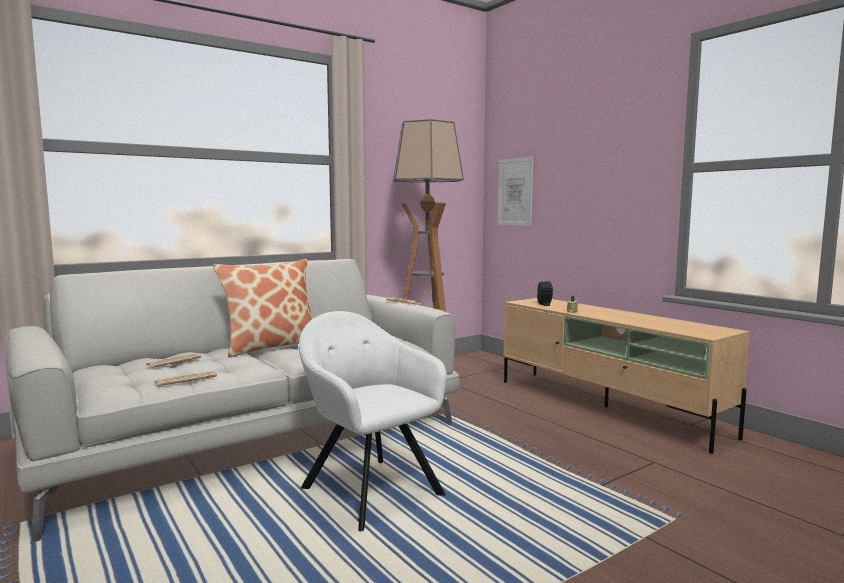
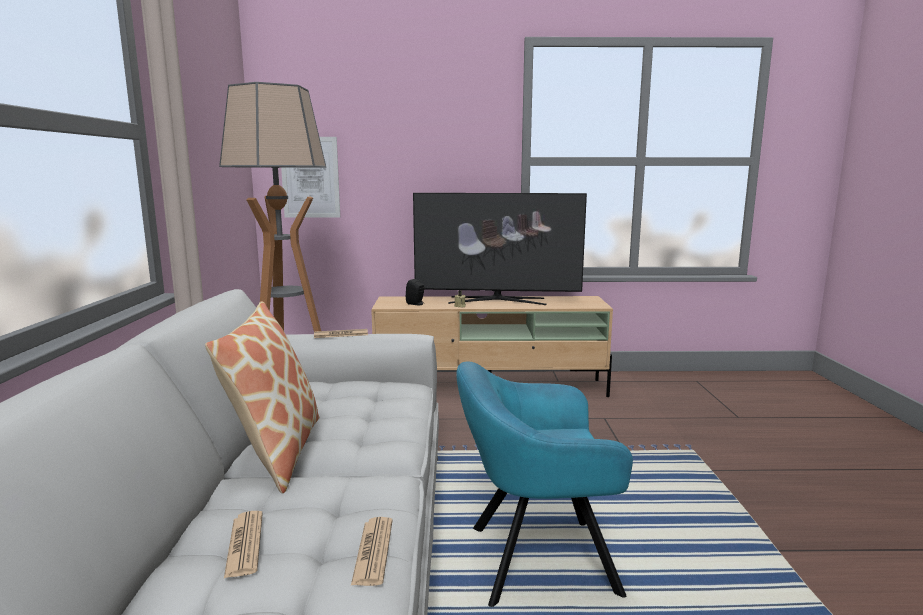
camera: 55 degrees left, 5 degrees up
(368, 489) = (535, 560): white armchair -> turquoise armchair
(619, 314) = (497, 300): none -> television

